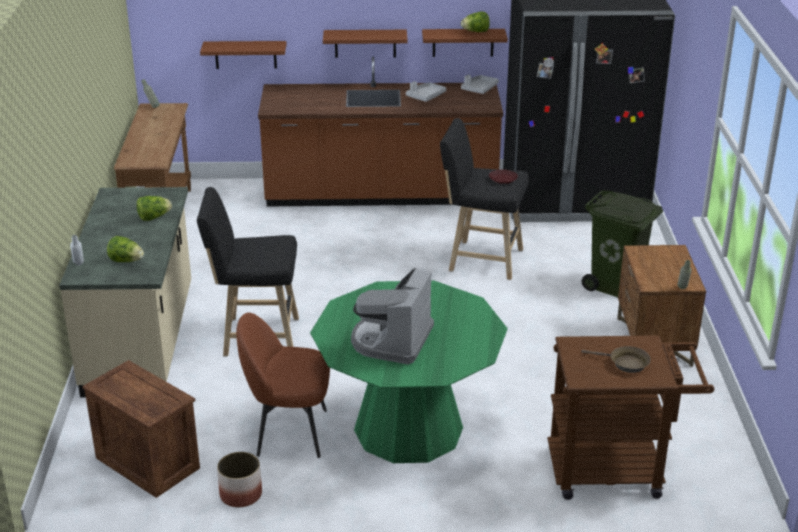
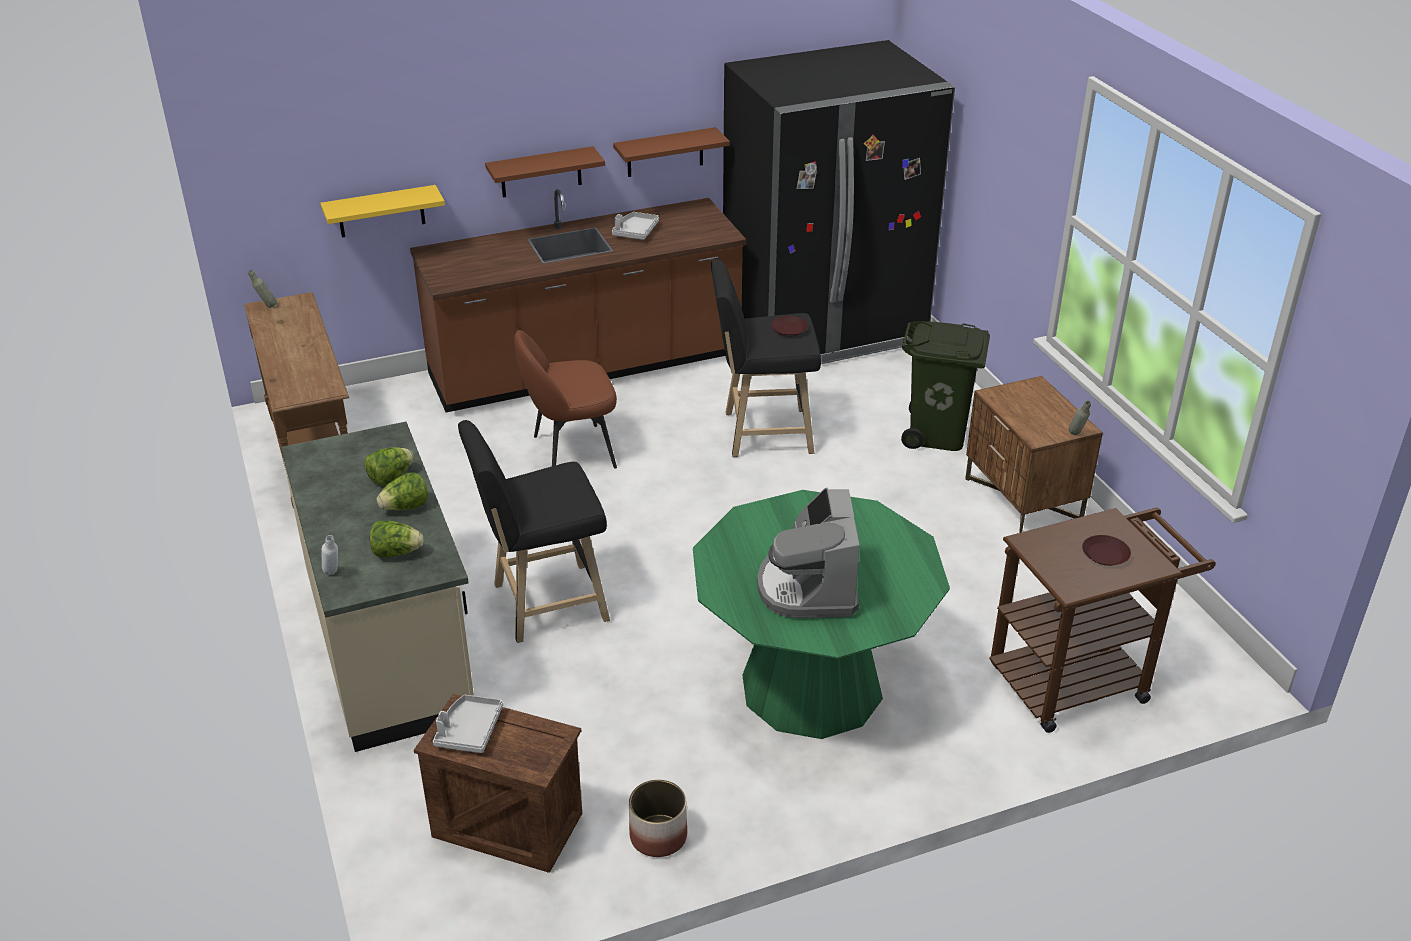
camera: 20 degrees left, 5 degrees up
(245, 54) = (381, 211): brown shelf -> yellow shelf
(289, 432) = (667, 730): brown chair -> brown chair (571, 452)
(475, 32) = (684, 137): lettuce -> lettuce (405, 507)
(479, 89) = (695, 210): grey tray -> grey tray (469, 731)
(625, 363) = (1105, 555): brown frying pan -> brown plate

